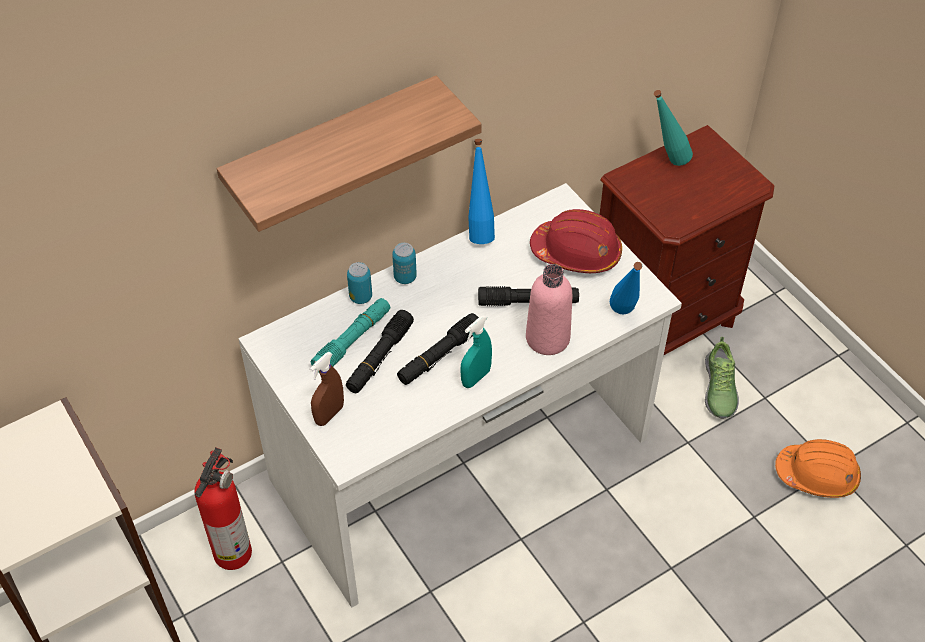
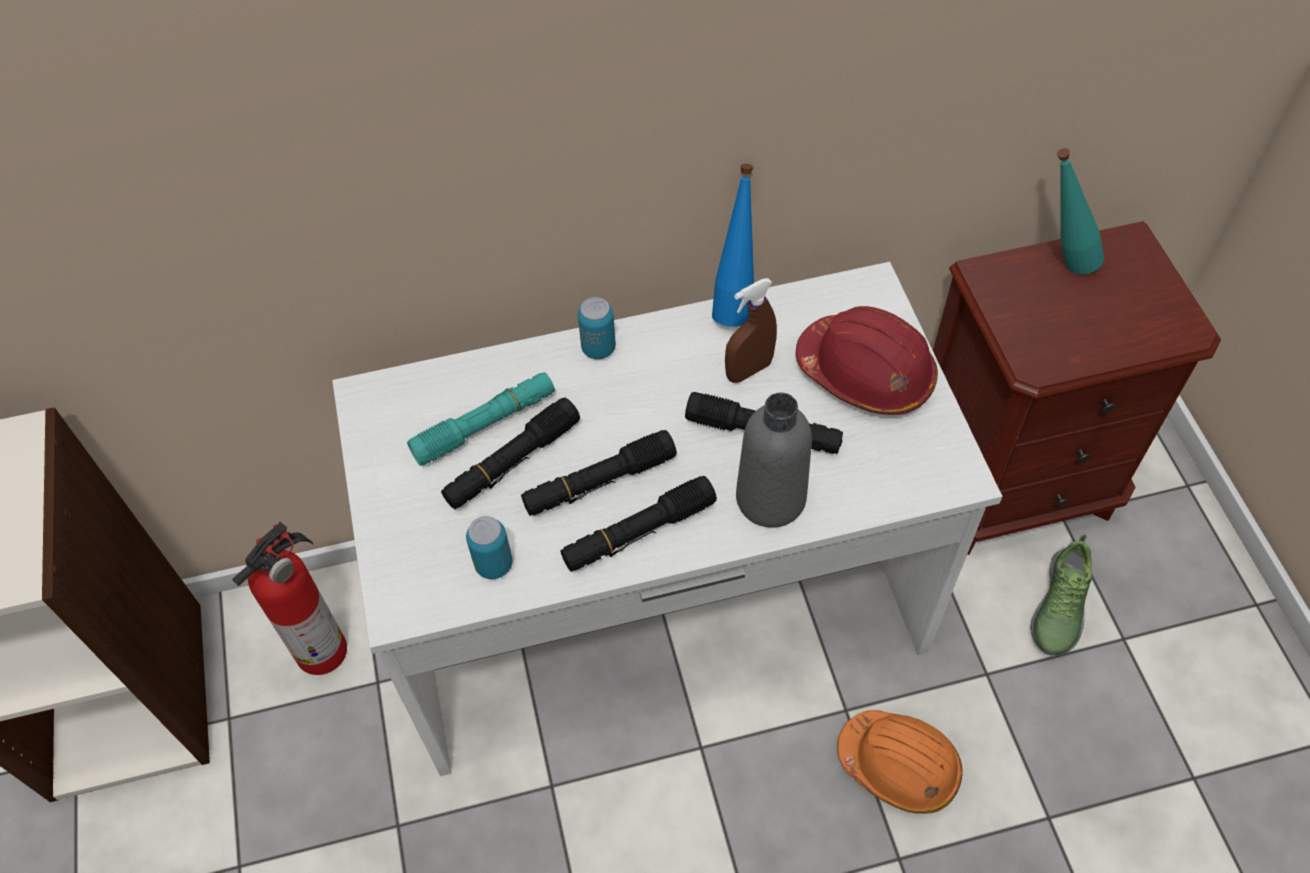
camera: 20 degrees right, 5 degrees up
(329, 414) = (405, 530): brown spray bottle -> brown spray bottle (748, 370)
(333, 154) = (483, 138): shelf -> none
(360, 297) = (524, 362): can -> can (494, 564)
(476, 378) = (638, 532): turquoise spray bottle -> black flashlight
(547, 338) = (770, 498): pink bottle -> grey bottle
(623, 317) = (901, 495): blue bottle -> none
(817, 475) = (1166, 781): orange hard hat -> orange hard hat (899, 765)

